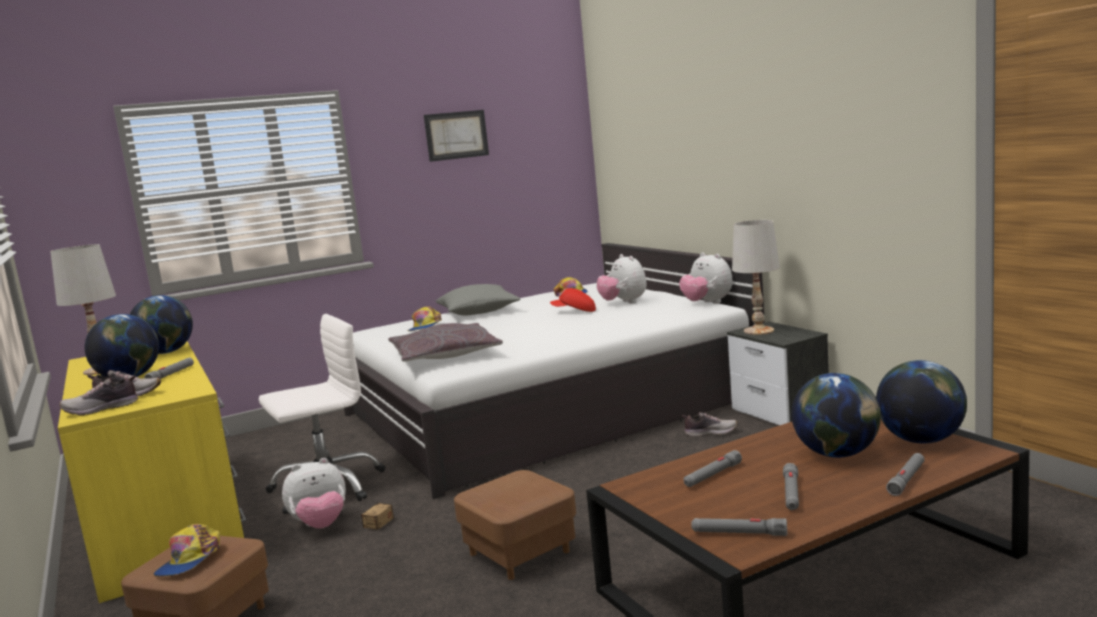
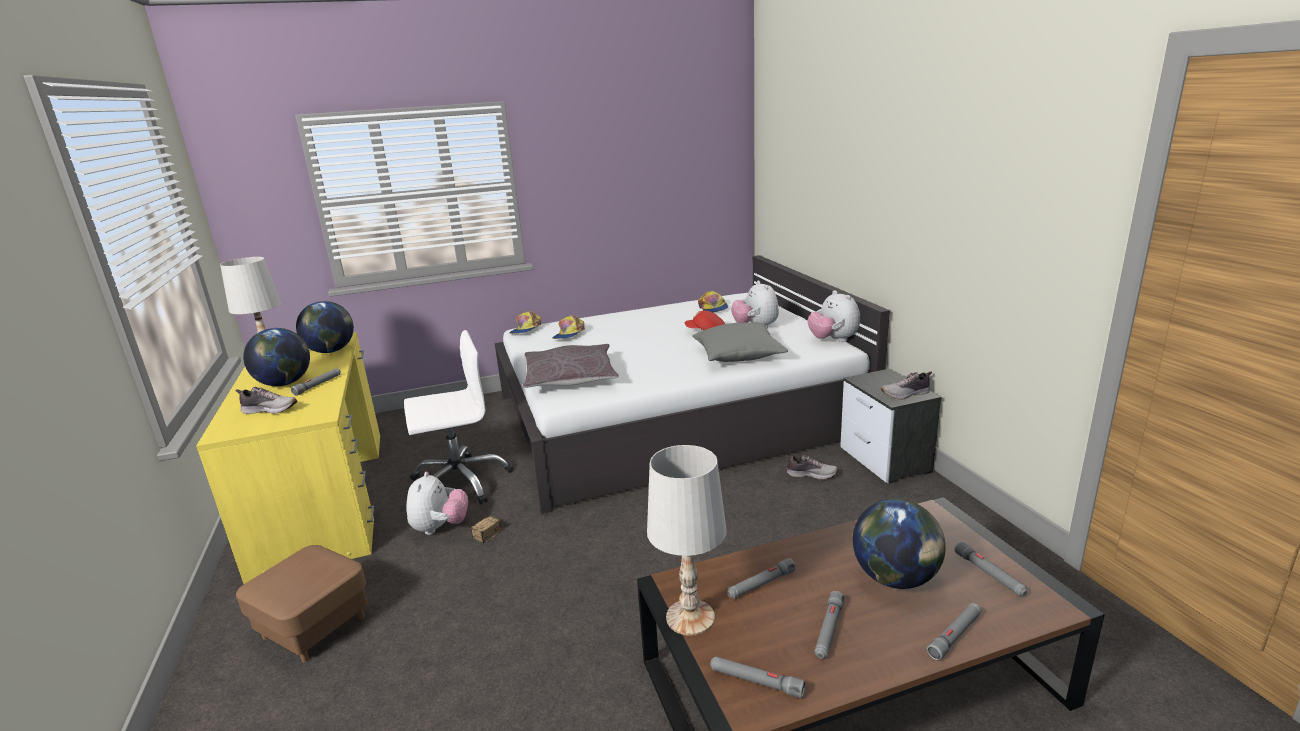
camera: 10 degrees right, 10 degrees up
(102, 409) = (241, 425): shoe -> shoe (906, 394)
(190, 561) = (294, 580): cap -> cap (526, 329)
(320, 525) = (440, 528): plush toy -> plush toy turned 75 degrees counterclockwise
(456, 135) = (618, 146): picture -> none
(478, 312) = (623, 320): grey pillow -> grey pillow (738, 355)
(520, 552) = (593, 596): brown ottoman -> none
(758, 330) = (874, 381): white table lamp -> white table lamp (690, 617)
(920, 440) = (989, 574): globe -> grey flashlight

